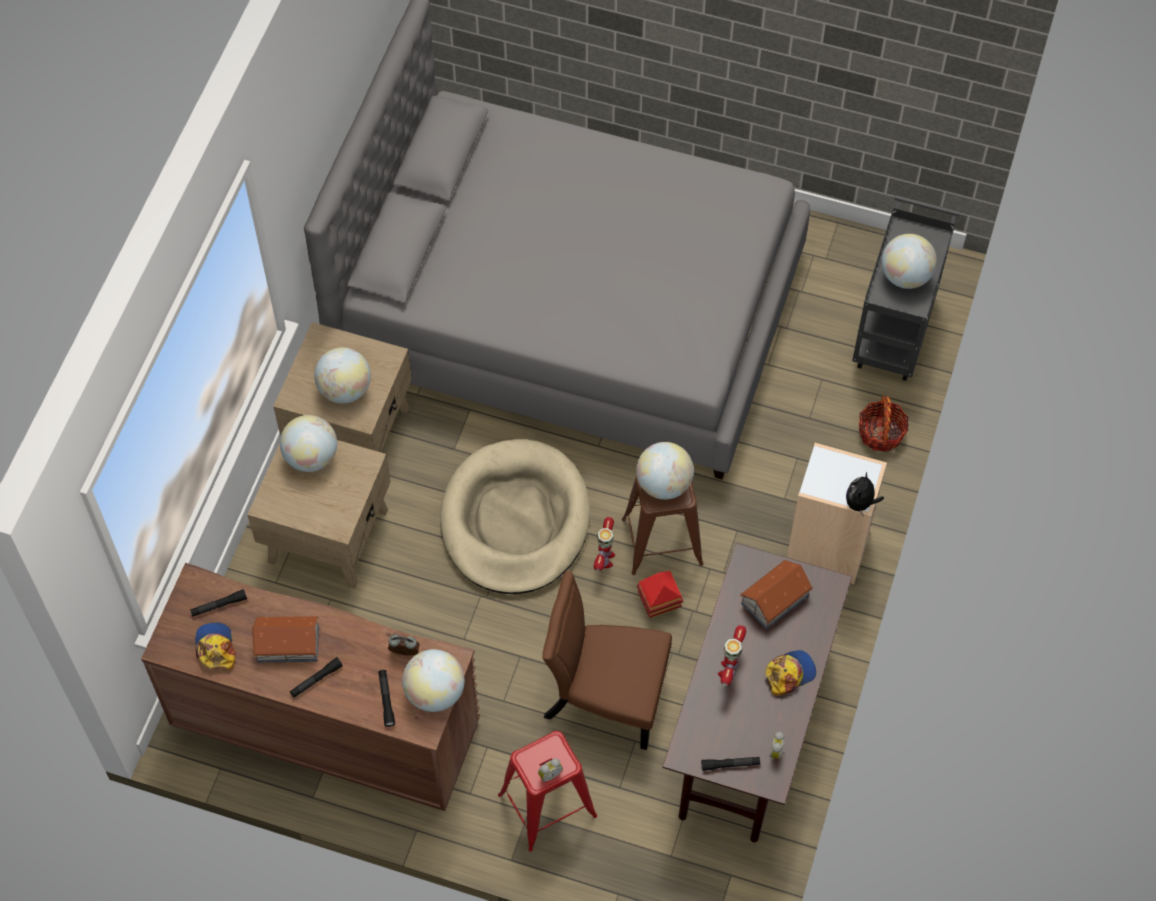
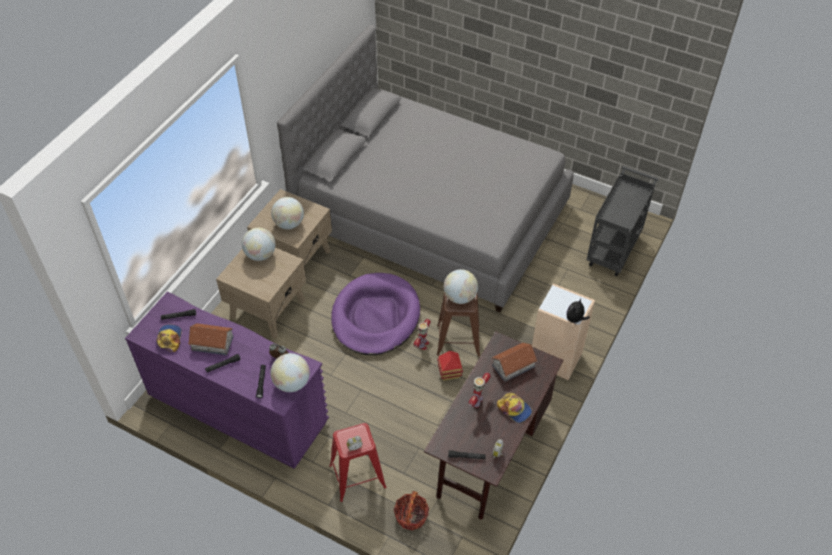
camera: 10 degrees right, 10 degrees down
(325, 724) = (238, 409): brown dresser -> purple dresser
(515, 521) = (375, 317): beige dog bed -> purple dog bed
(606, 698) = (407, 421): brown chair -> none
(789, 673) = (514, 409): cap -> cap turned 60 degrees clockwise
(881, 433) = (597, 302): basket -> basket (411, 516)
(905, 276) = (622, 209): globe -> none

